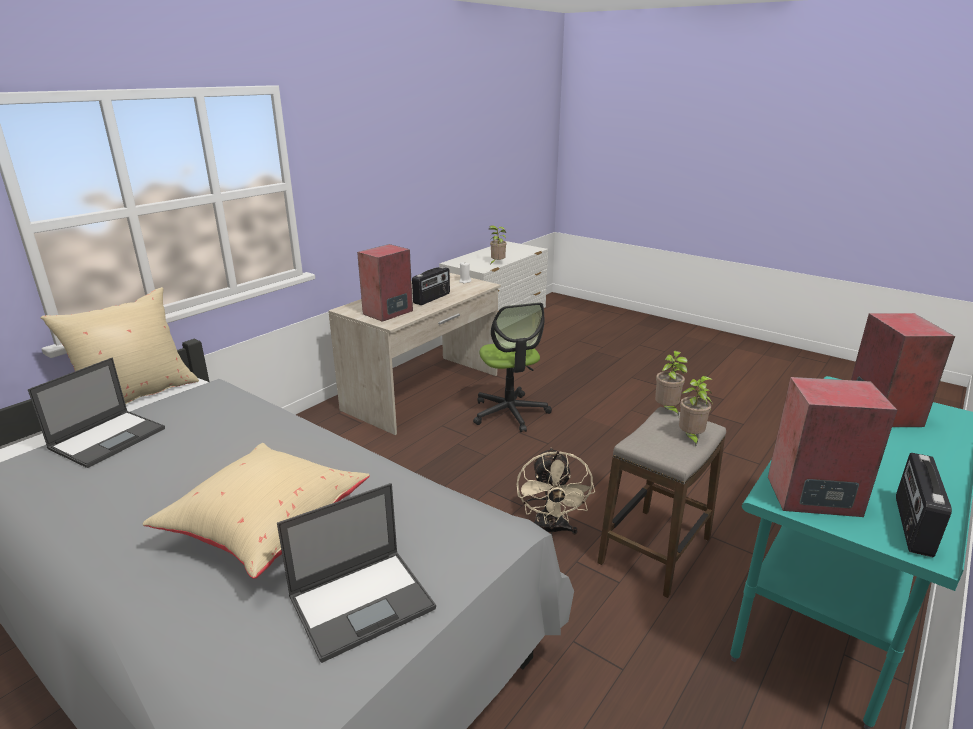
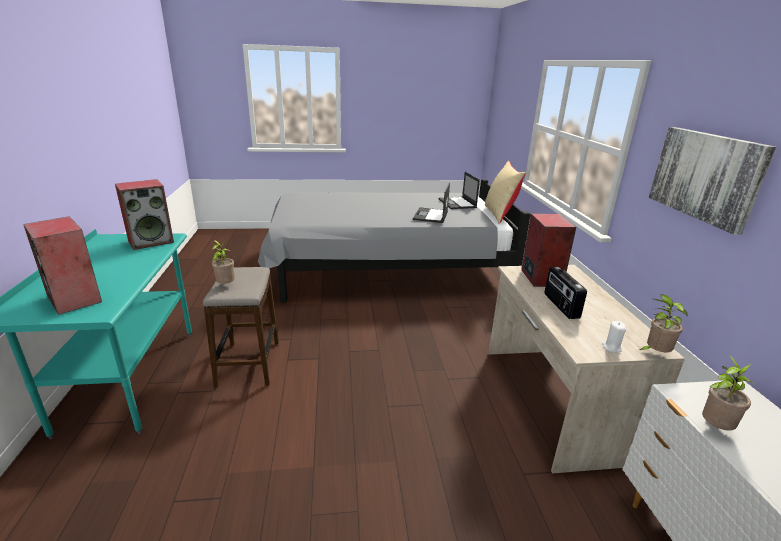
camera: 135 degrees right, 0 degrees up
(265, 526) = (356, 205): beige pillow -> none
(363, 601) = (302, 205): laptop -> laptop (430, 216)
(374, 168) = (705, 176): none -> picture
(510, 413) = (457, 421): office chair -> none
(551, 530) = (318, 346): beige fan -> none
(667, 410) = (250, 294): potted plant -> potted plant (654, 353)
(911, 525) = (105, 243): radio -> none

